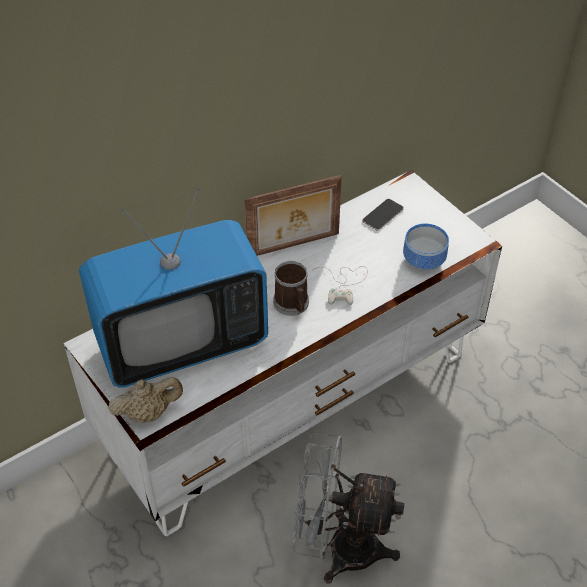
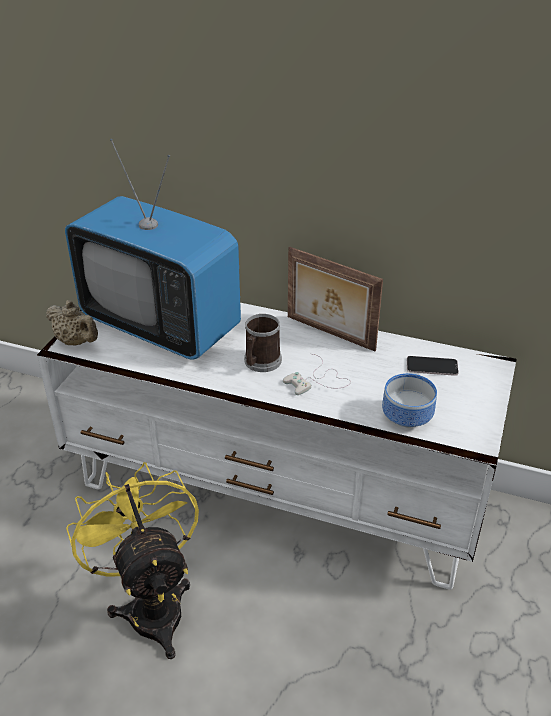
camera: 55 degrees right, 10 degrees down
(339, 547) = (151, 605): grey fan -> yellow fan

